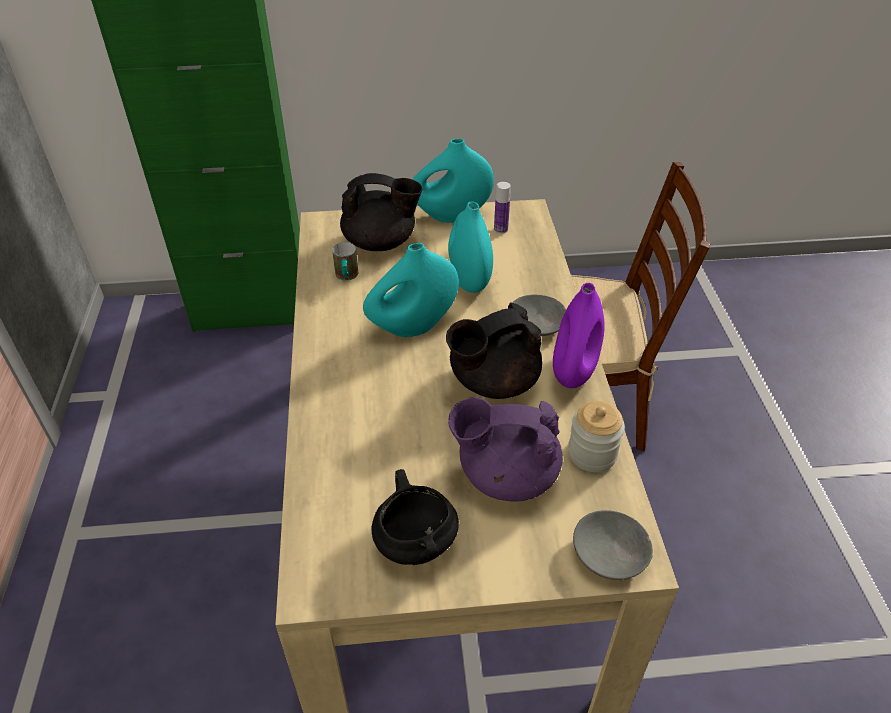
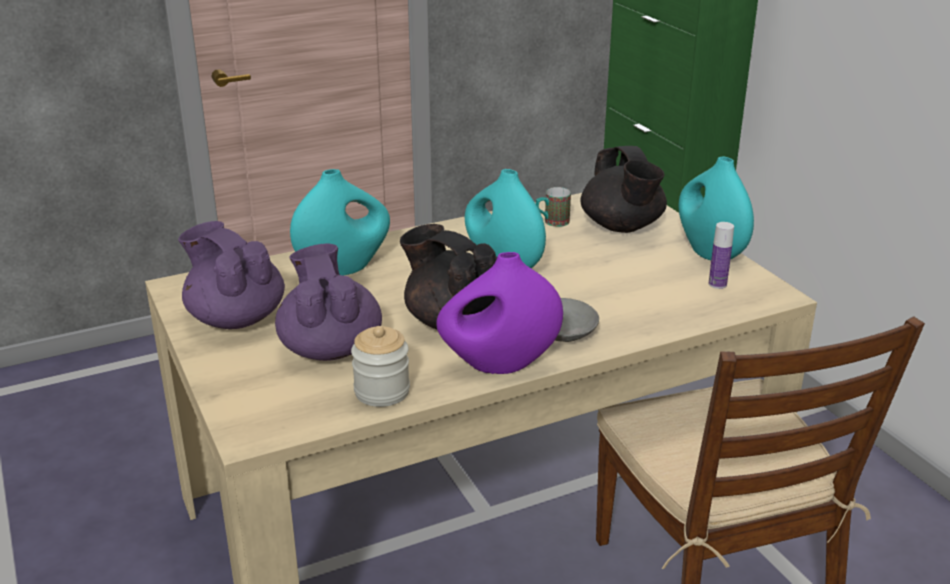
camera: 70 degrees right, 15 degrees down
(414, 542) = (235, 318): black cooking pot -> purple teapot
(469, 280) = (604, 282): turquoise vase -> turquoise vase (343, 268)
(610, 554) = (253, 418): grey bowl -> none

